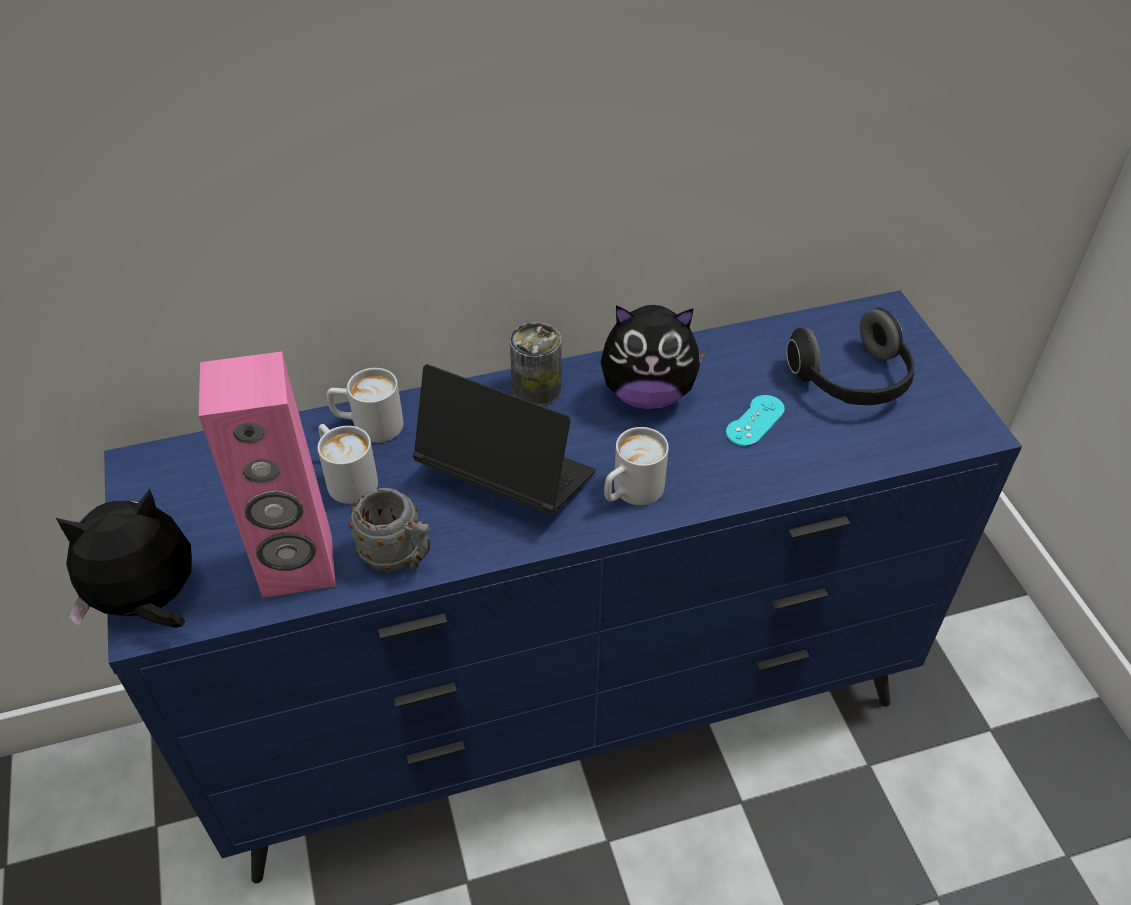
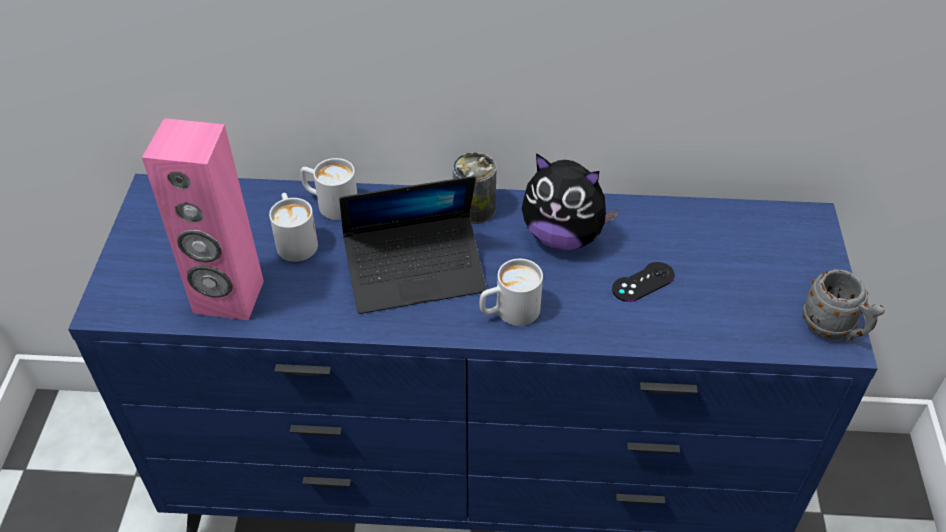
camera: 20 degrees right, 0 degrees up
(149, 603) = (114, 294): plush toy -> none
(399, 558) = (305, 312): grey mug -> grey mug (834, 330)
(506, 477) = (415, 273): laptop -> laptop turned 120 degrees clockwise
(755, 421) = (643, 282): turquoise game controller -> black game controller
(852, 381) = (747, 271): headphones -> none

